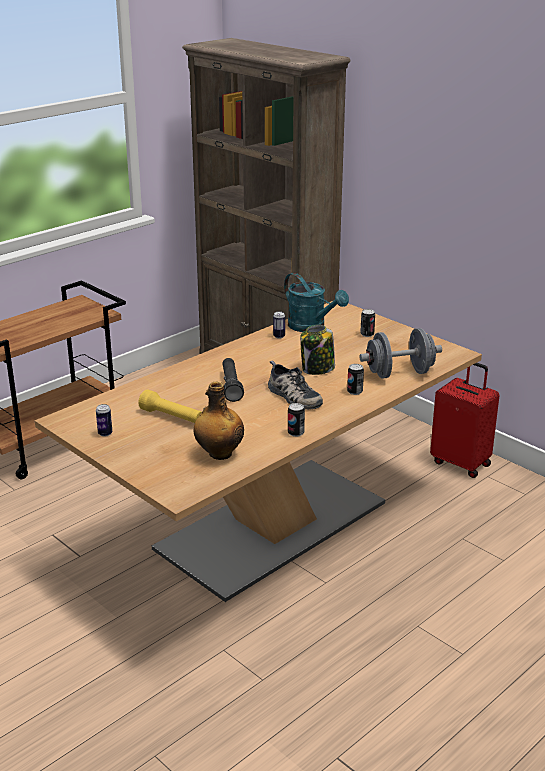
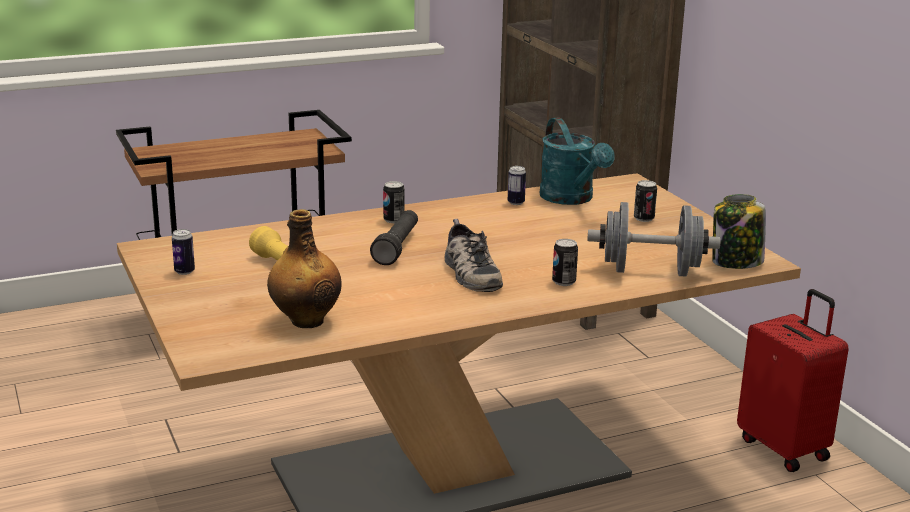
camera: 20 degrees right, 5 degrees down
(296, 433) = (433, 316): can -> can (393, 220)
(317, 369) = (534, 247): jar -> jar (736, 262)

